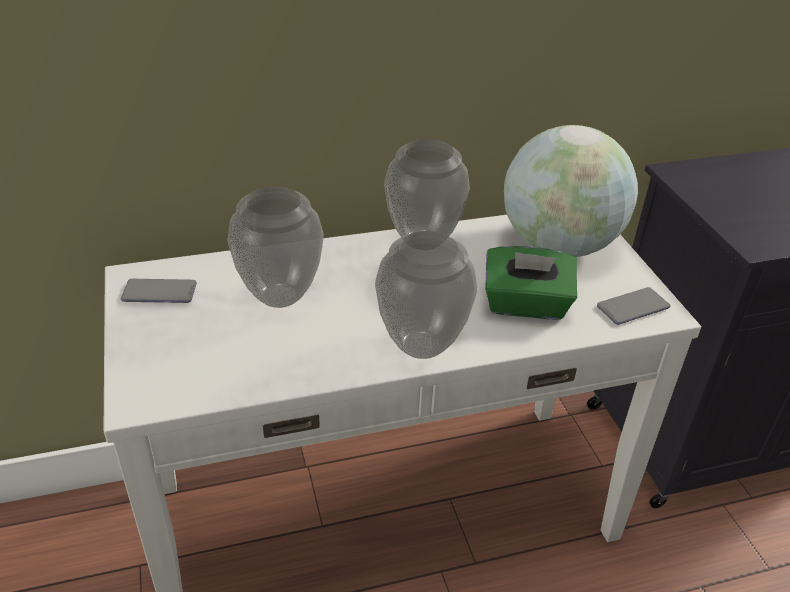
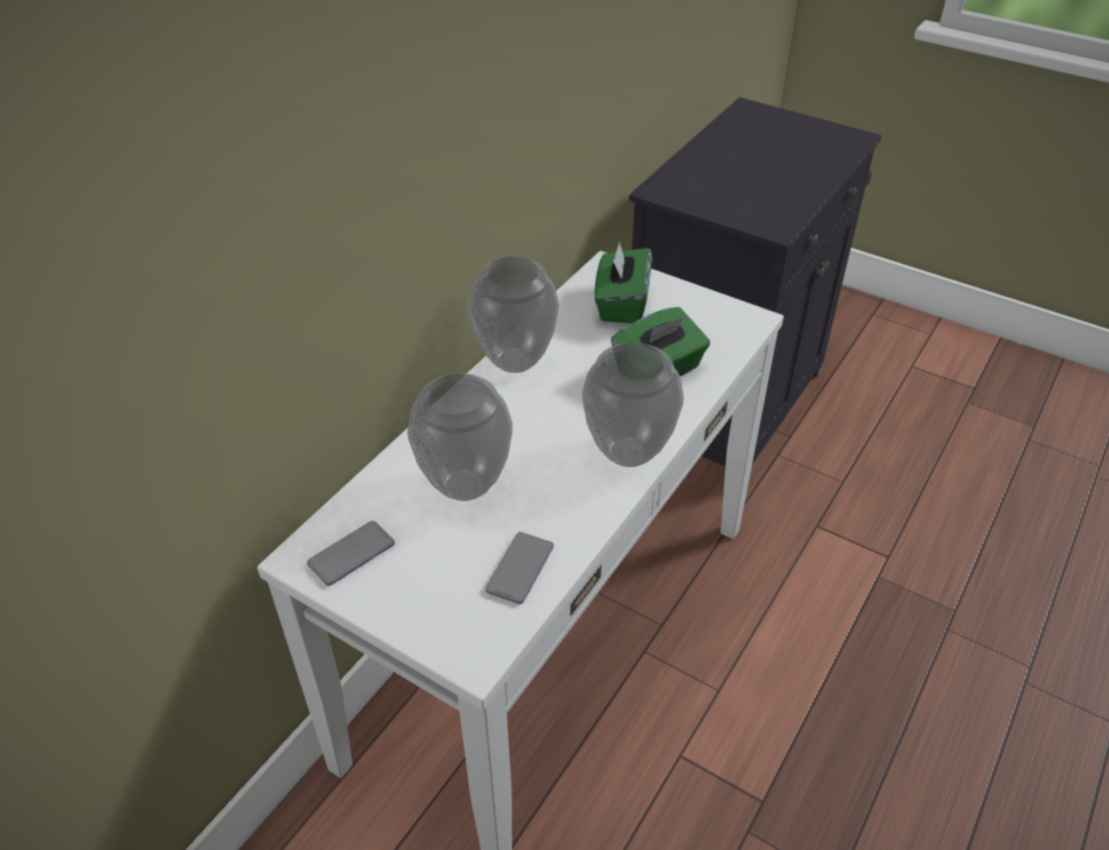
camera: 40 degrees left, 5 degrees up
(559, 246) = (621, 304): globe -> green tissue box
(633, 307) = (728, 327): phone -> phone (520, 569)

